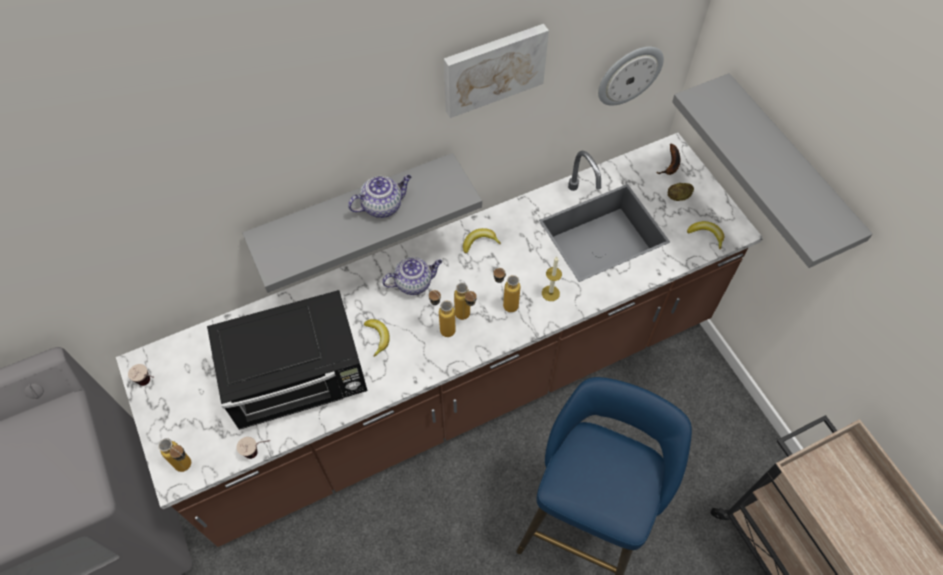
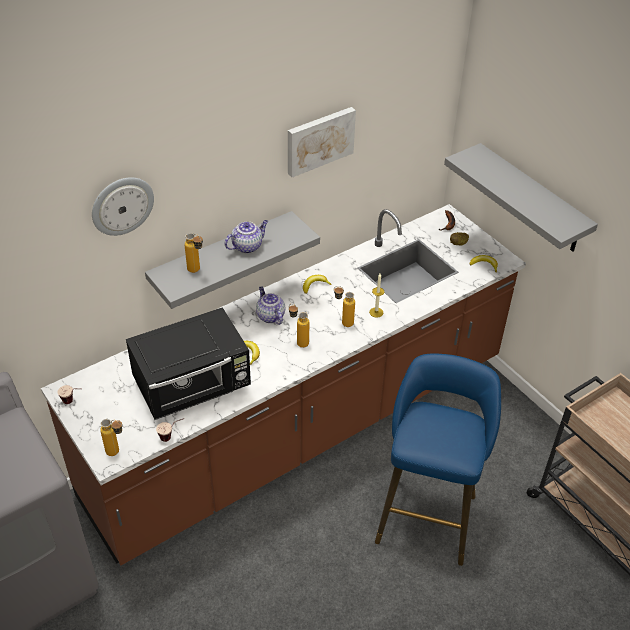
camera: 10 degrees left, 15 degrees down
(414, 283) = (270, 316): teapot -> teapot turned 90 degrees counterclockwise
(466, 318) = (315, 334): bottle -> bottle (197, 271)
(629, 74) = (410, 152): wall clock -> wall clock (122, 205)

